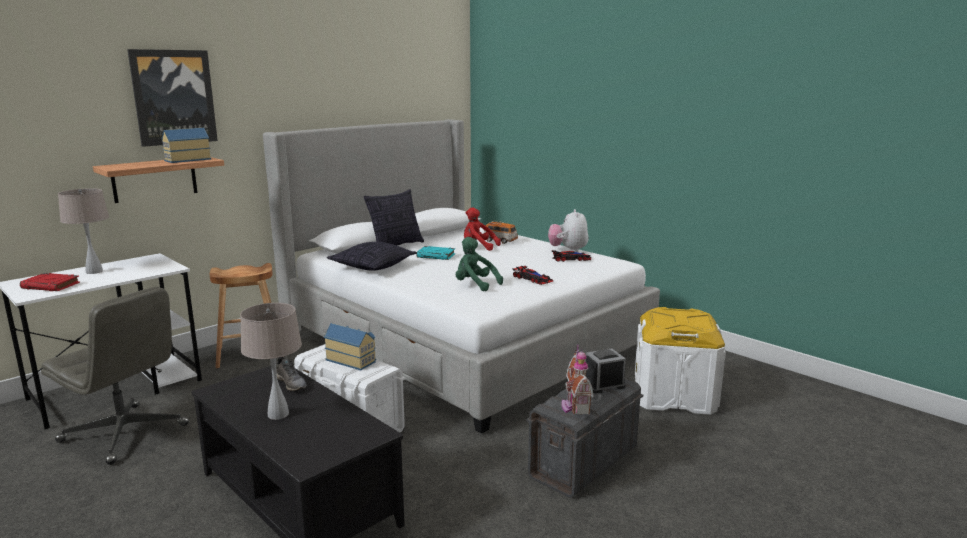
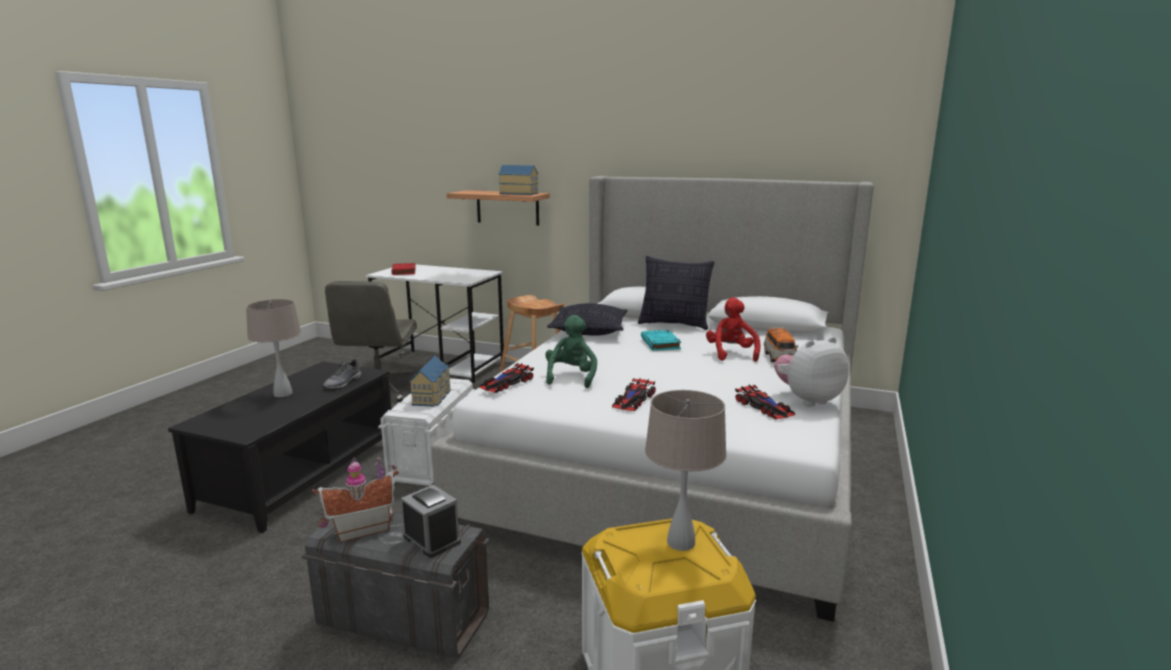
camera: 65 degrees right, 0 degrees up
(94, 272) = (441, 271): beige table lamp -> beige table lamp (680, 542)
(173, 97) = (528, 137): picture -> none
(467, 301) = (507, 383): none -> toy car

